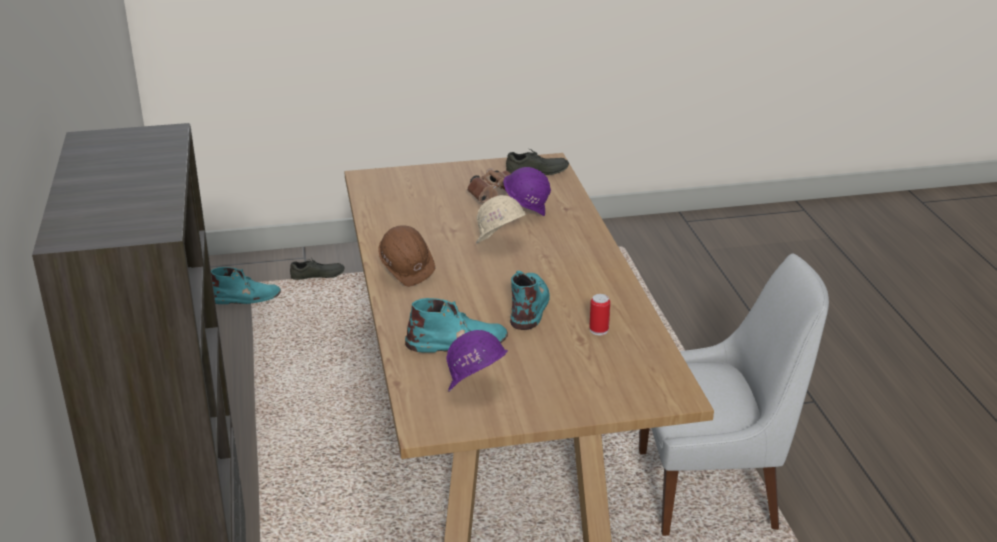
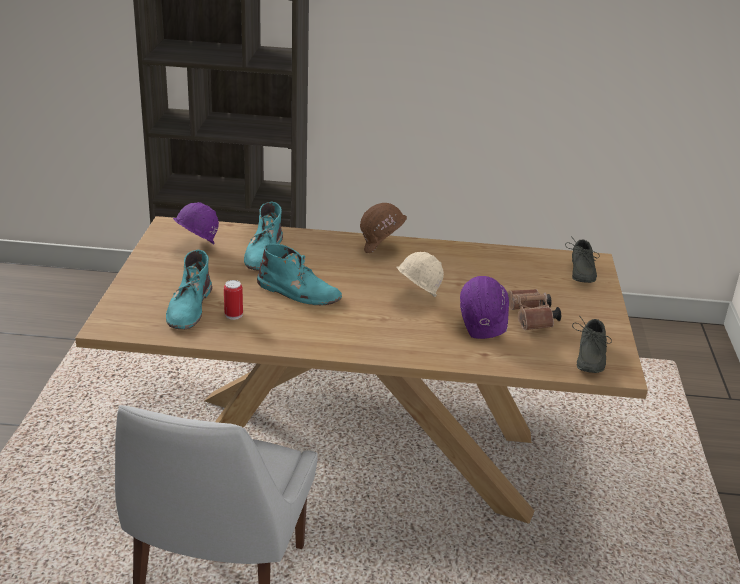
camera: 105 degrees right, 0 degrees up
(245, 297) = (647, 356): turquoise boot -> turquoise boot (189, 307)
(318, 277) = (687, 401): grey shoe -> grey shoe (579, 272)

